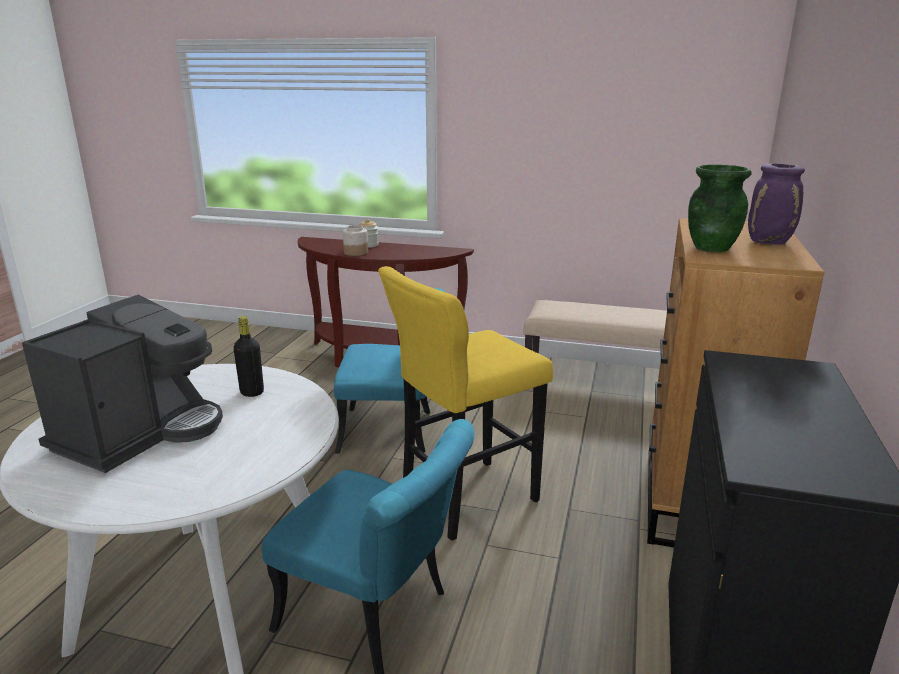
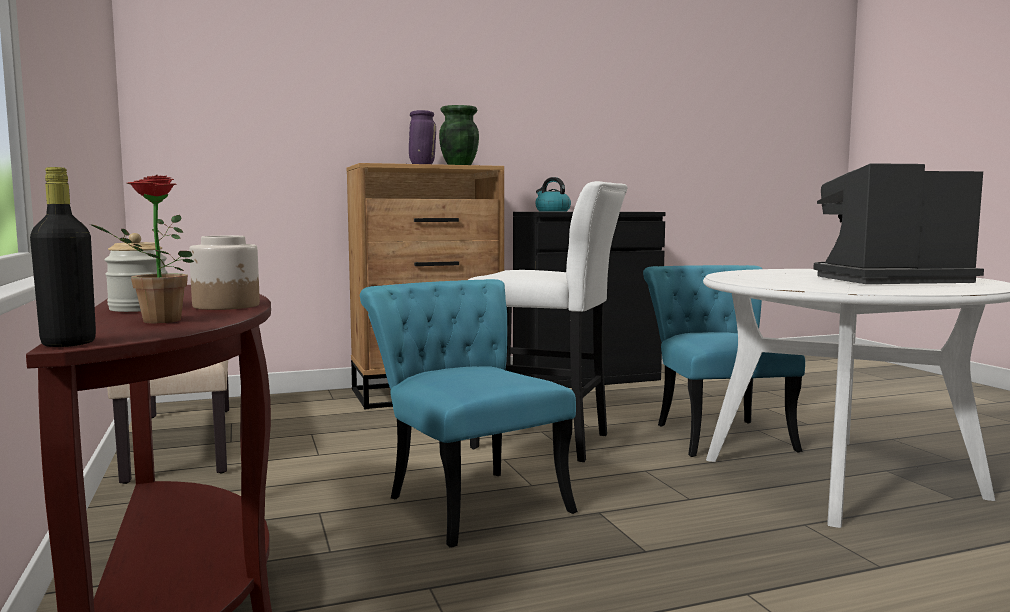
camera: 125 degrees left, 15 degrees down
(252, 392) = (767, 279): black bottle -> black bottle (68, 343)
(332, 245) = (153, 321): none -> potted plant
(464, 500) = (548, 442): yellow stool -> white stool
(809, 385) = (552, 211): none -> kettle

